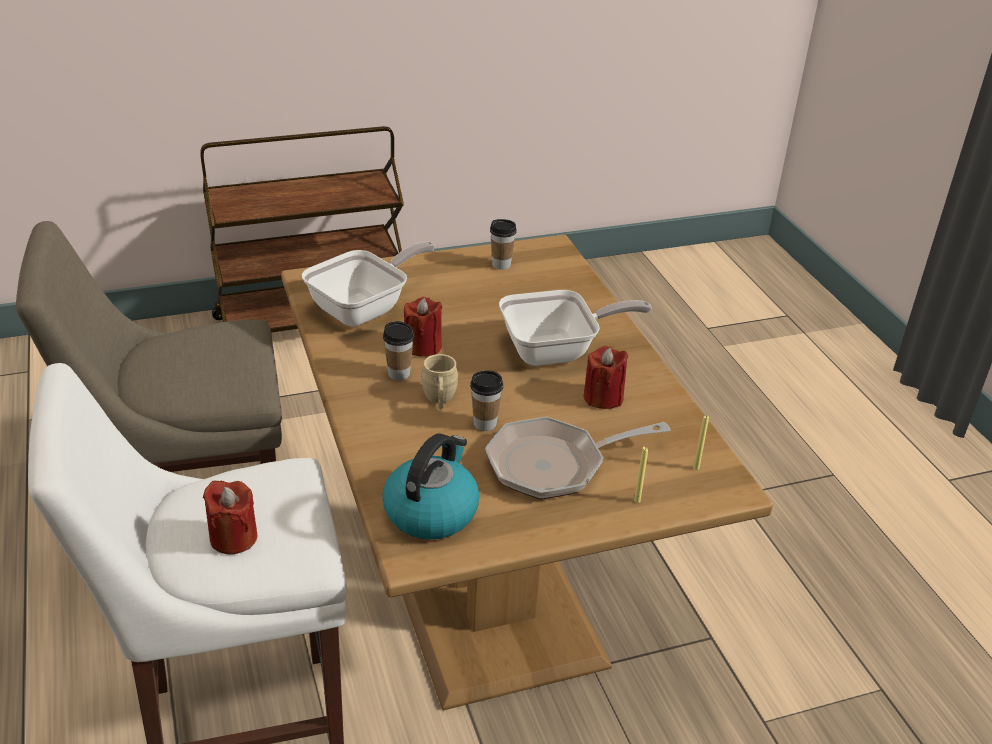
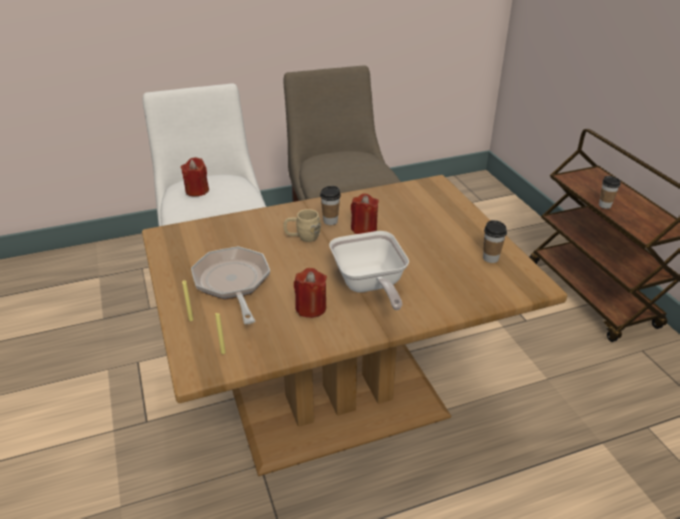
camera: 90 degrees right, 0 degrees up
(365, 309) = (404, 205): frying pan -> none
(431, 511) = (196, 238): kettle -> none
(485, 424) = (278, 255): cup -> cup (604, 205)

